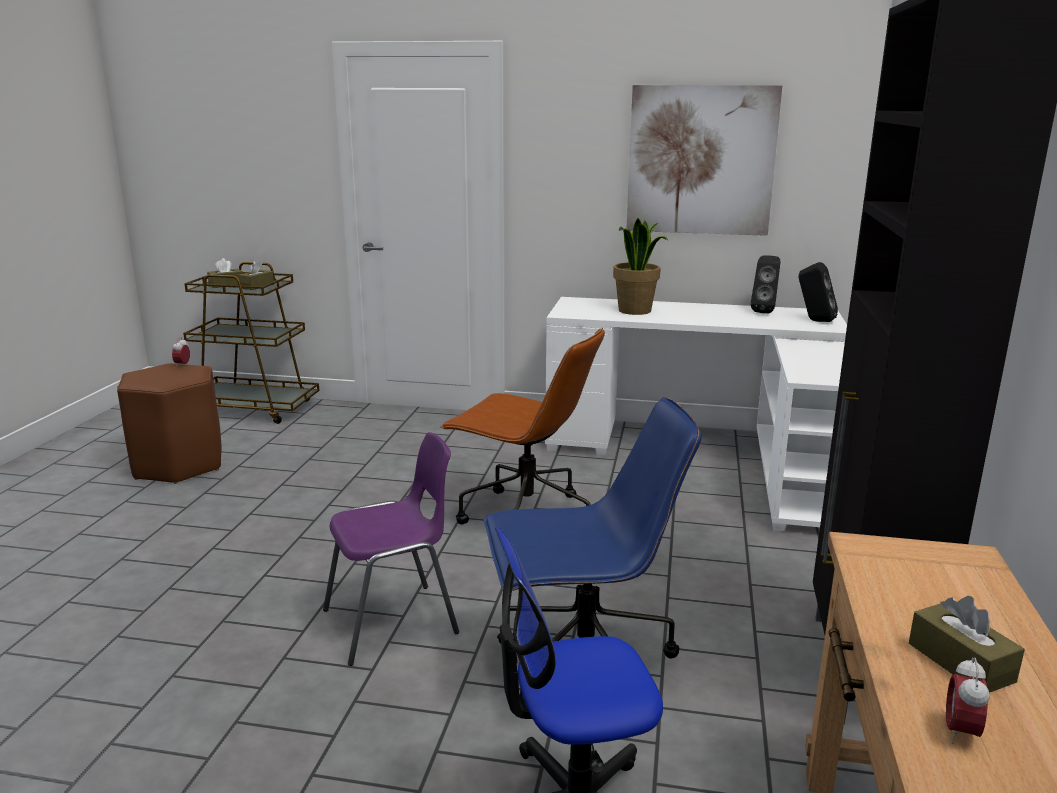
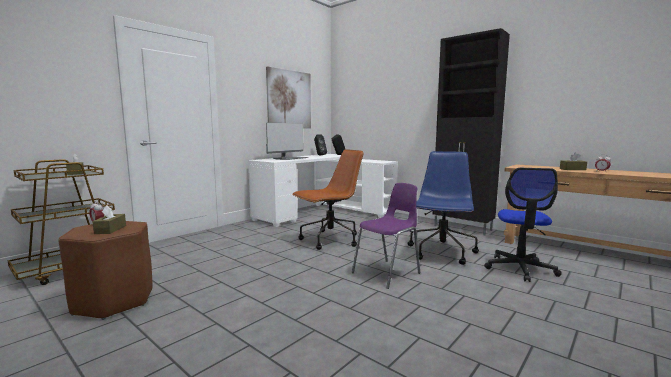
camera: 60 degrees left, 10 degrees down
(226, 284) = (44, 175): brown tissue box -> brown tissue box (110, 229)
(394, 622) = (388, 273): purple chair -> purple chair turned 45 degrees clockwise
(635, 311) = (290, 158): potted plant -> monitor

